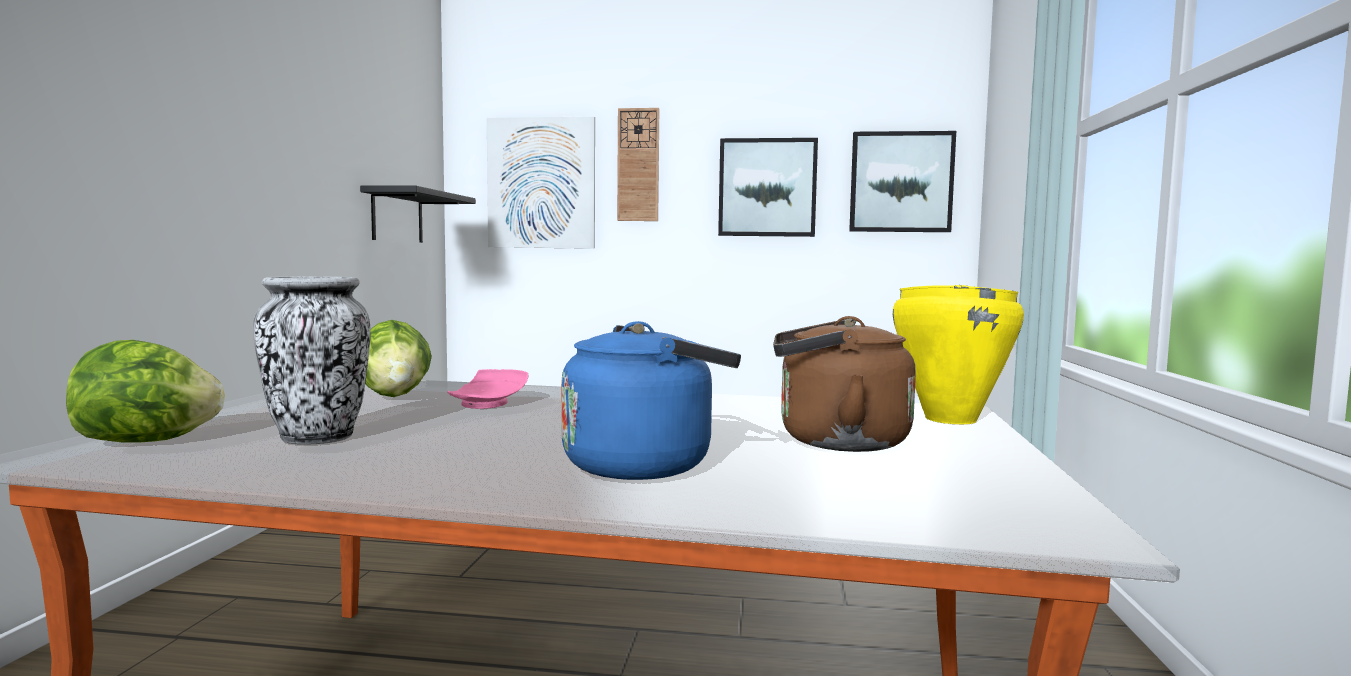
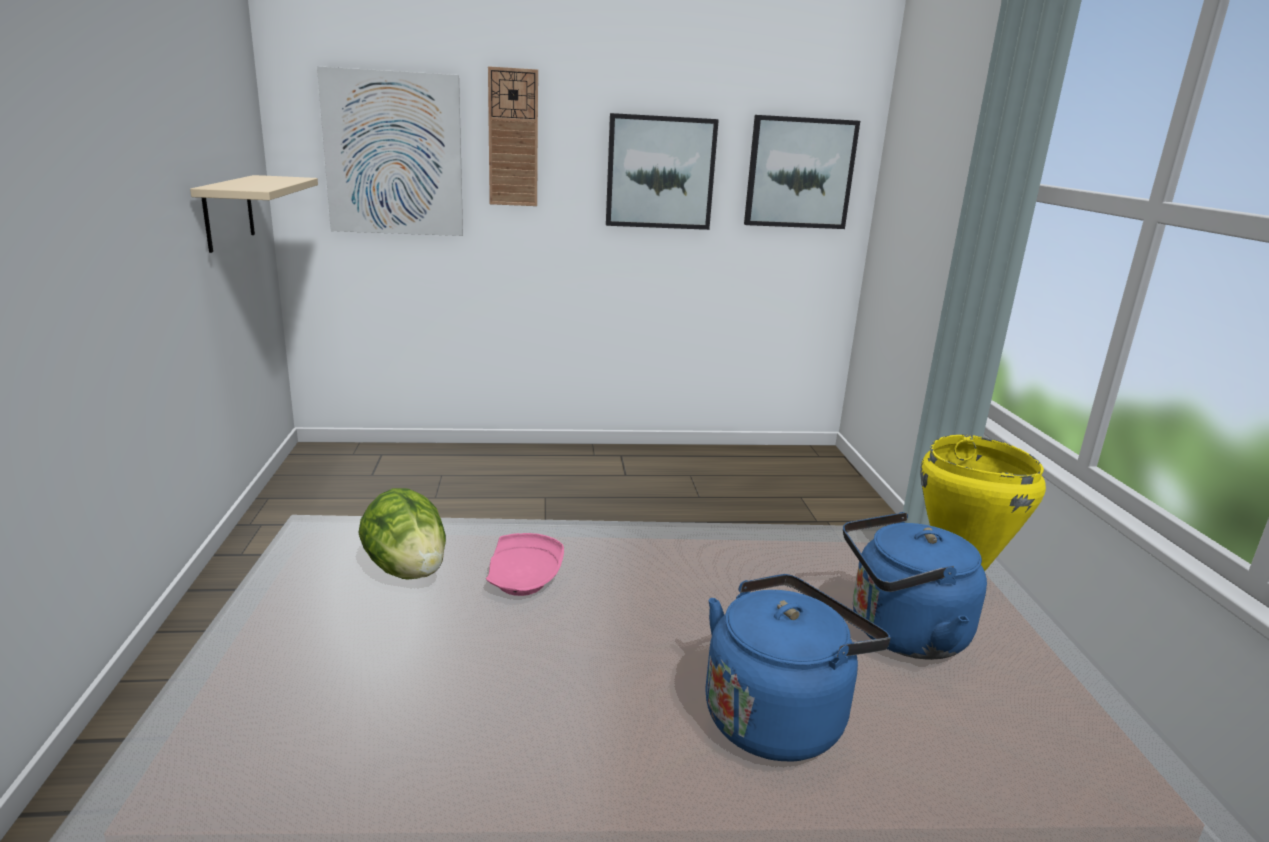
camera: 15 degrees left, 15 degrees up
(147, 442) = (229, 743): lettuce -> none
(317, 438) = (414, 701): vase -> none
(397, 216) = (228, 212): black shelf -> beige shelf
(834, 442) = (900, 634): brown kettle -> blue kettle

